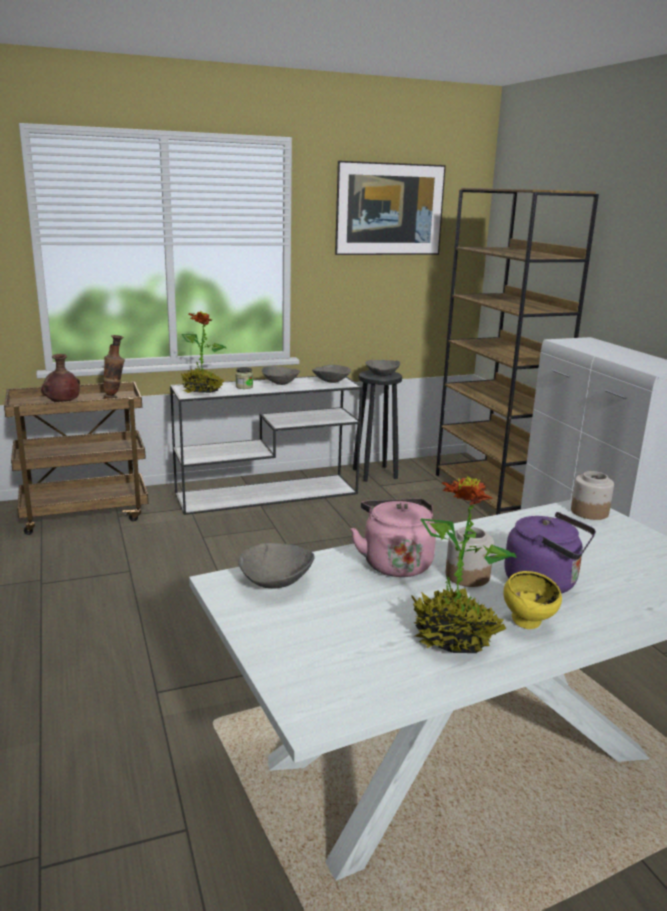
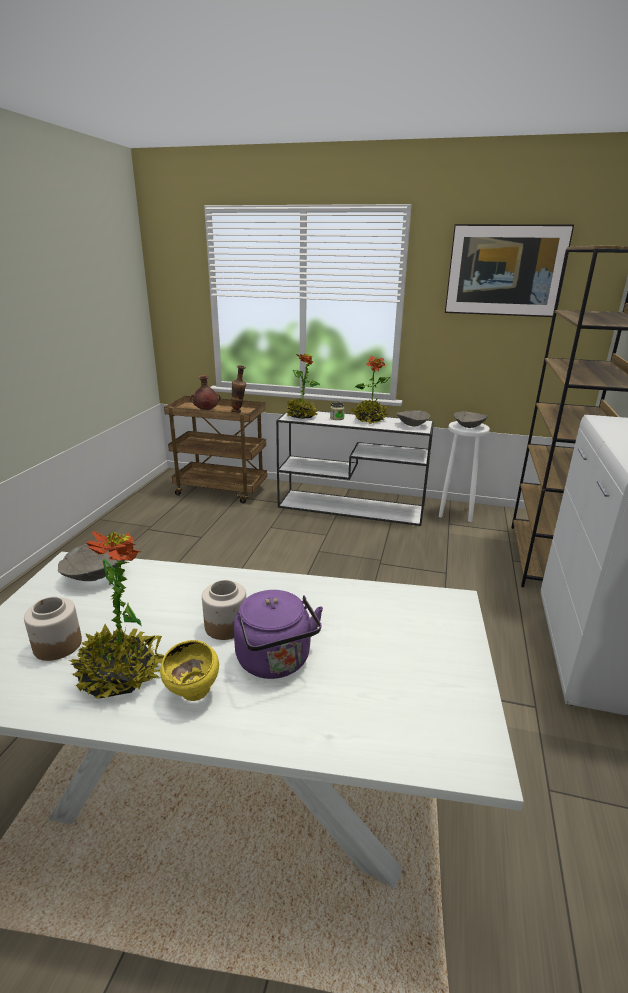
camera: 35 degrees right, 5 degrees up
(280, 383) = (369, 420): grey bowl -> potted plant
(375, 473) = (456, 512): black stool -> white stool
(395, 563) = (195, 592): pink kettle -> none
(589, 512) = (447, 608): jar -> jar (57, 645)

